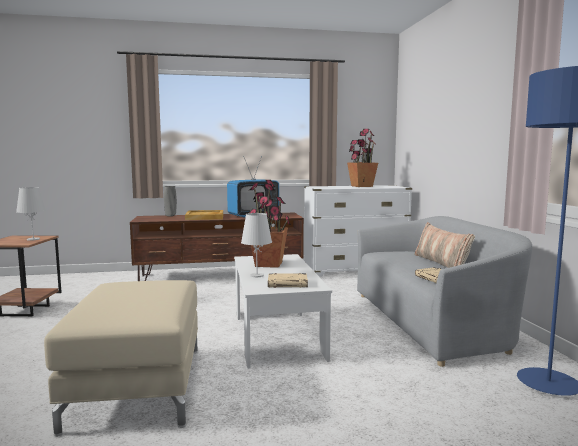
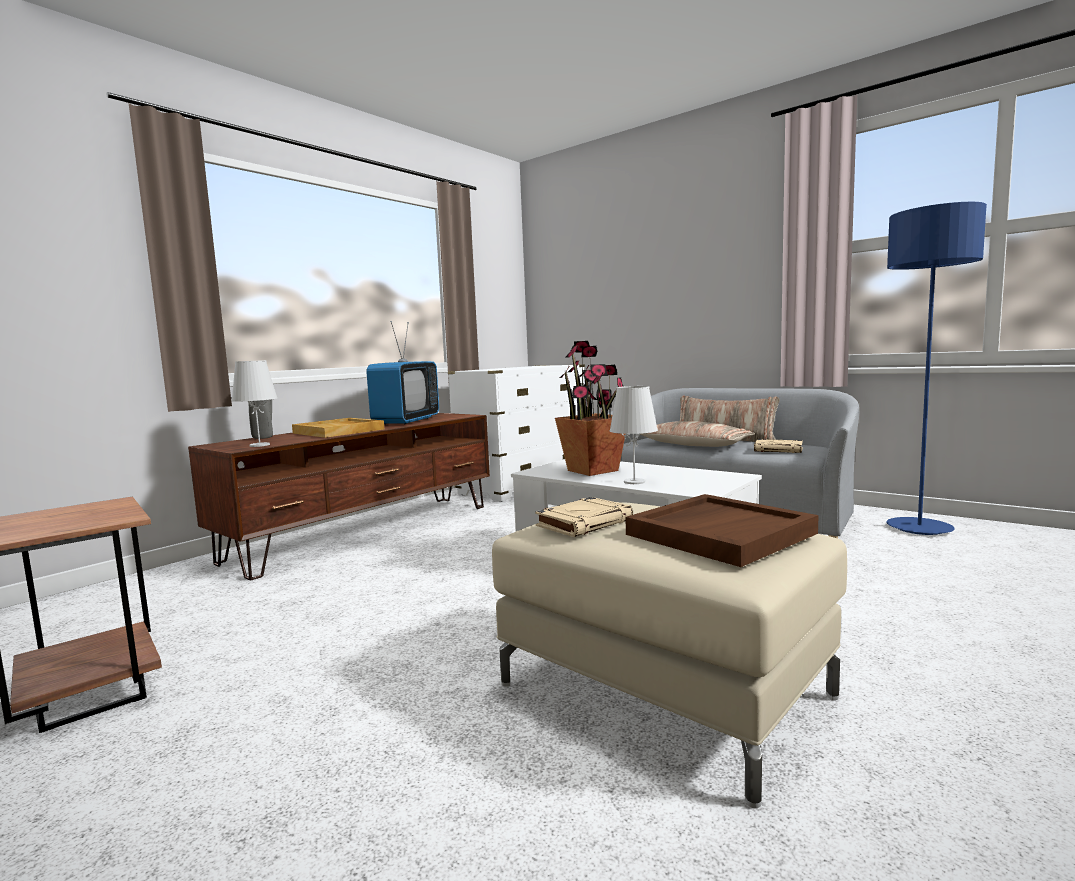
camera: 40 degrees left, 0 degrees up
(33, 239) = (104, 510): white table lamp -> white table lamp (259, 445)
(132, 305) = (719, 533): none -> brown tray
(288, 284) = (702, 480): beige book -> beige book (584, 523)
(361, 186) = (519, 367): potted plant -> none
(401, 262) = (692, 445): none -> pillow

